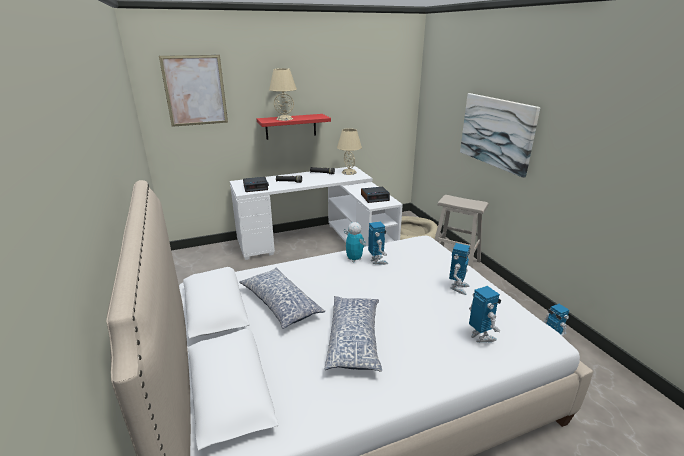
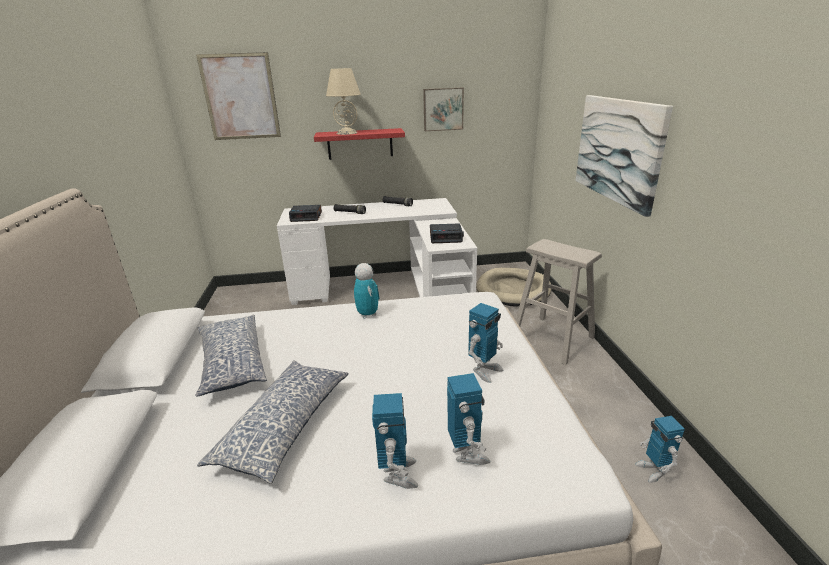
camera: 15 degrees right, 0 degrees up
(348, 172) = (431, 205): beige table lamp -> none
(353, 98) = (443, 109): none -> picture
(377, 261) = (396, 320): toy robot -> toy robot (397, 474)

